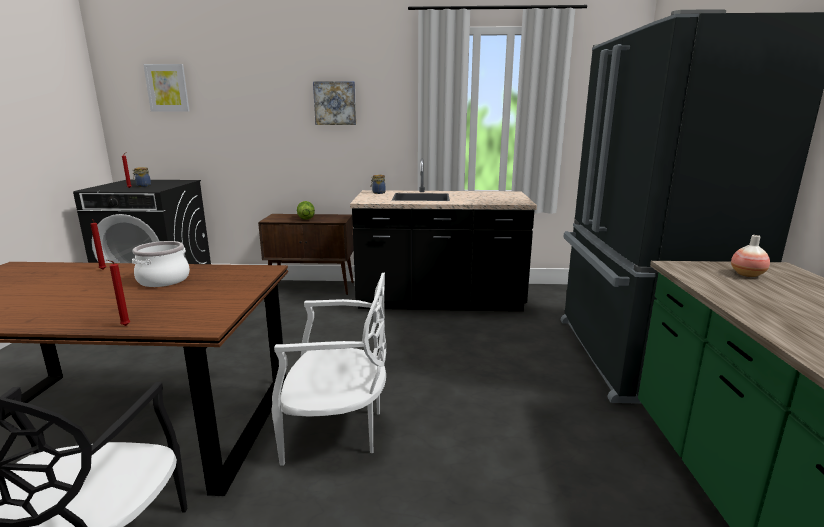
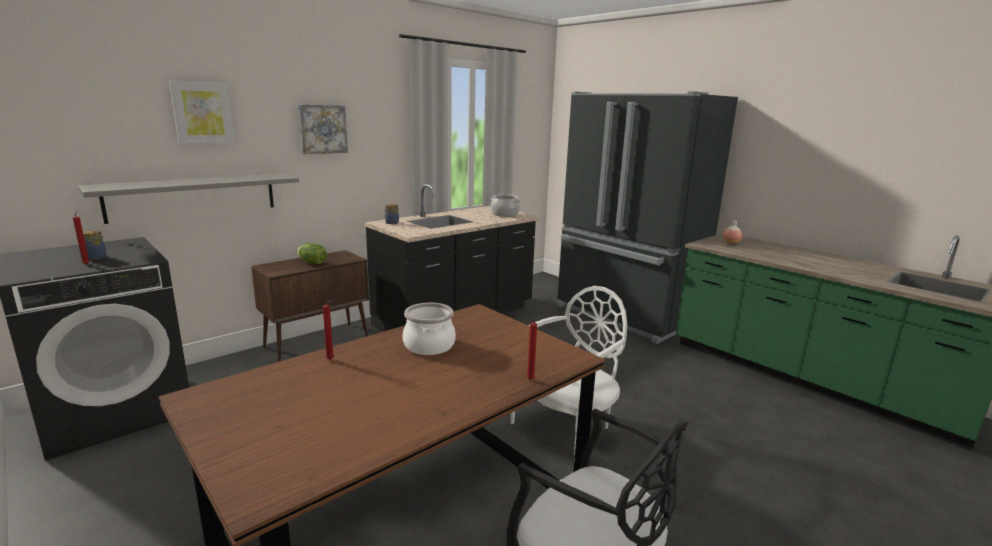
camera: 45 degrees left, 0 degrees up
(167, 88) = (78, 107): picture -> picture (202, 113)
(234, 154) = (194, 196): none -> grey shelf
(504, 199) = (505, 214): none -> cooking pot

